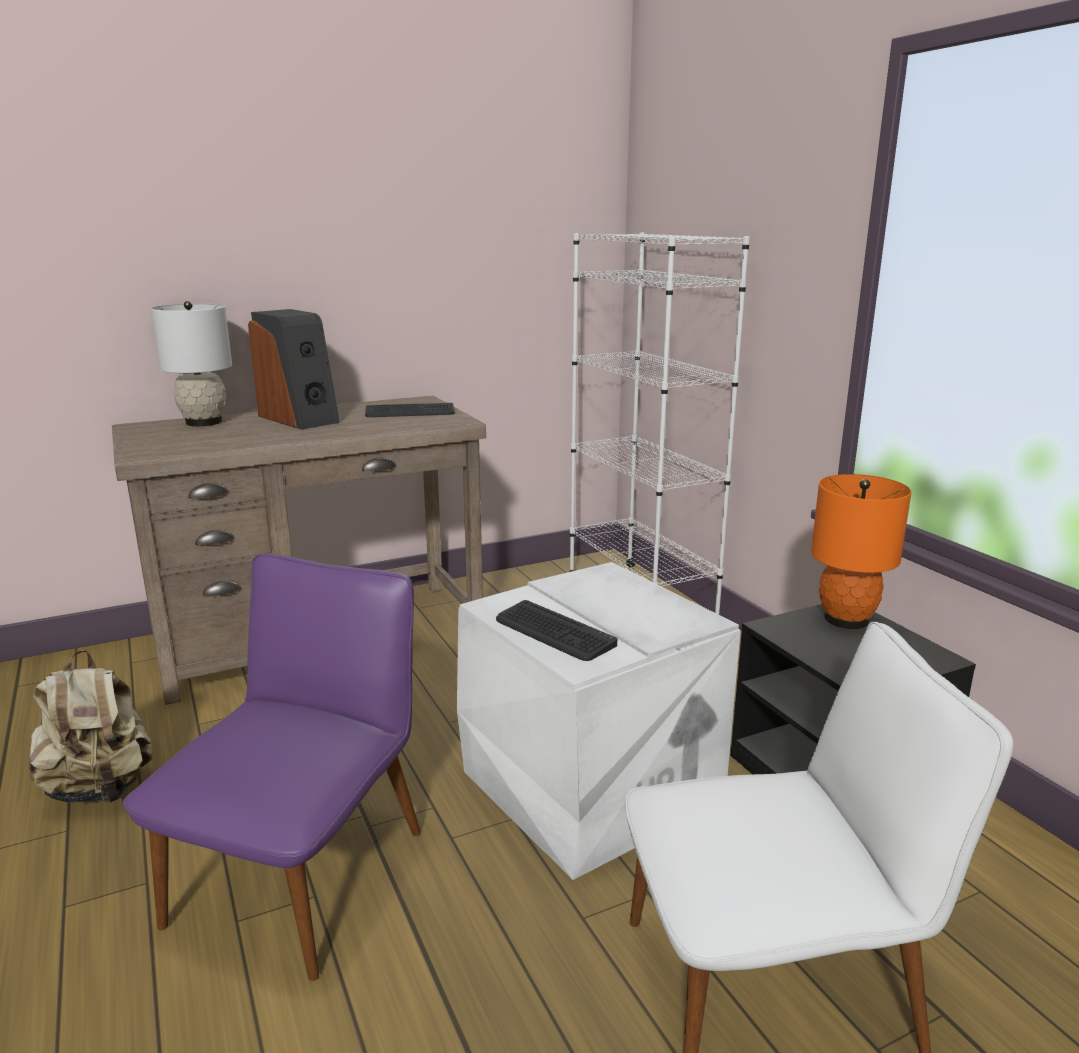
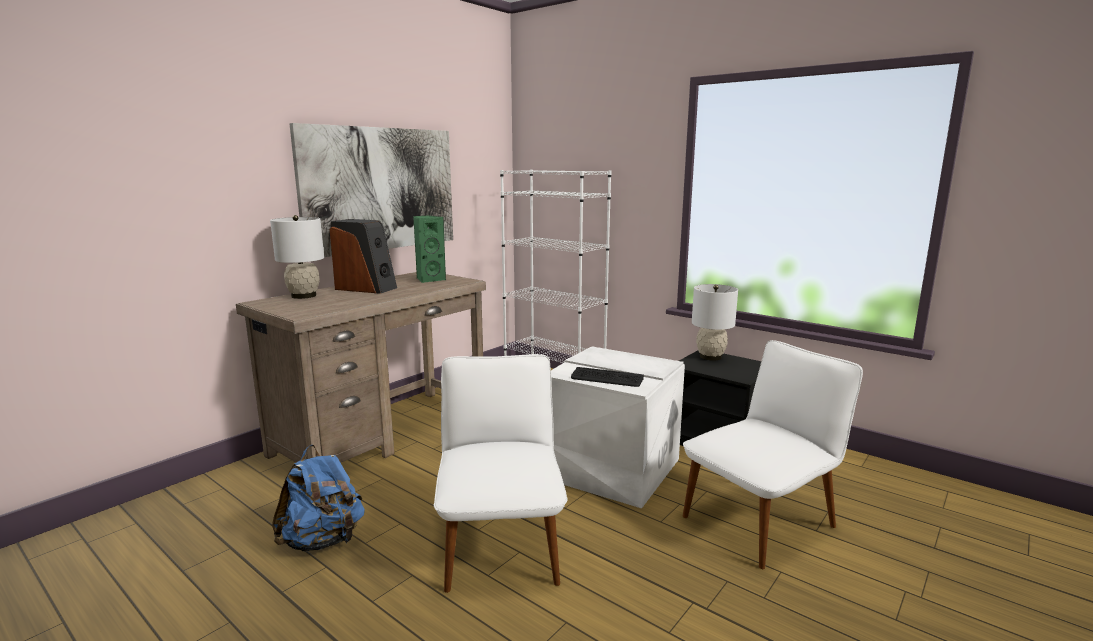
camera: 25 degrees left, 5 degrees down
(100, 788) = (323, 541): beige backpack -> blue backpack
(299, 876) = (501, 546): purple chair -> white chair
(358, 263) = (380, 189): none -> picture
(410, 412) = (429, 279): keyboard -> green speaker
(846, 619) = (710, 357): orange table lamp -> white table lamp

